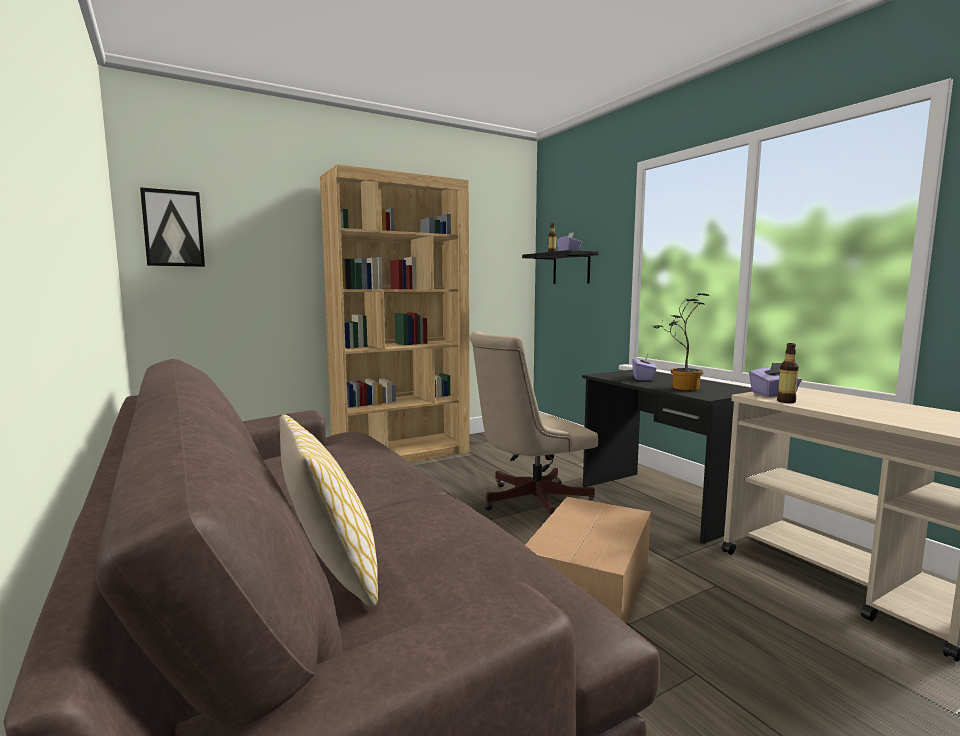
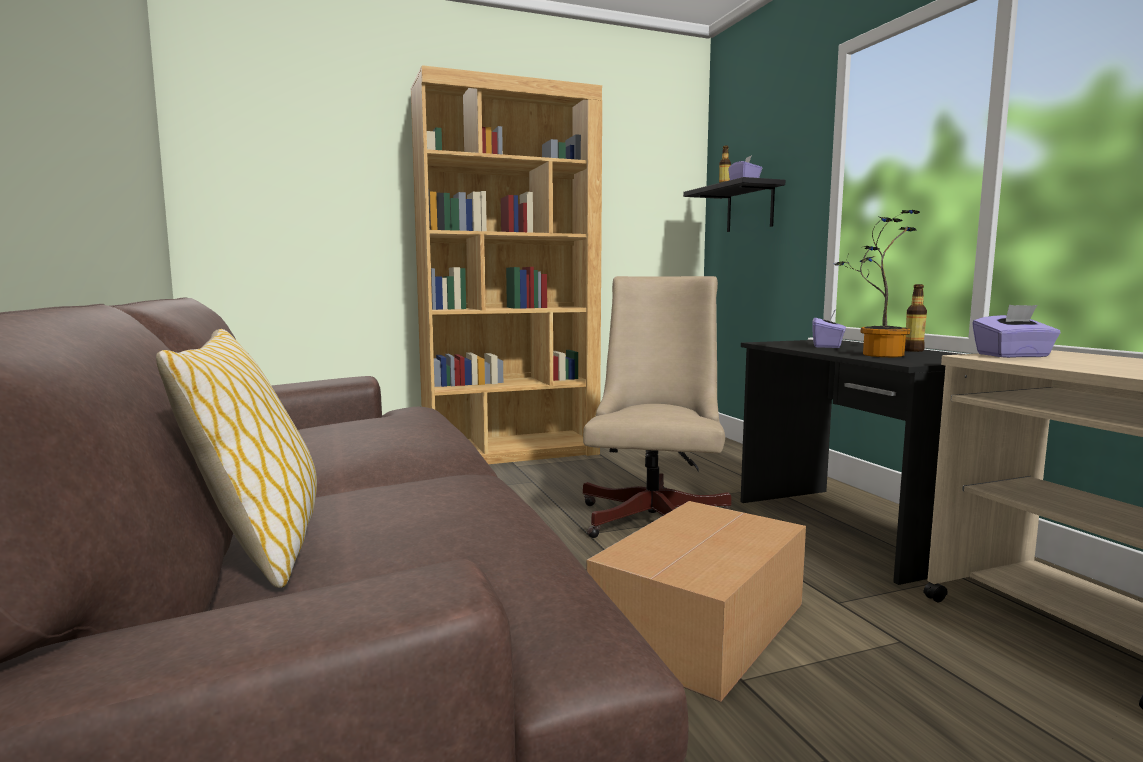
camera: 10 degrees right, 0 degrees up
(173, 228) = (229, 155): picture -> none
(528, 502) = (655, 516): beige office chair -> beige office chair turned 120 degrees clockwise
(786, 401) = (1026, 362): bottle -> bottle (913, 350)

